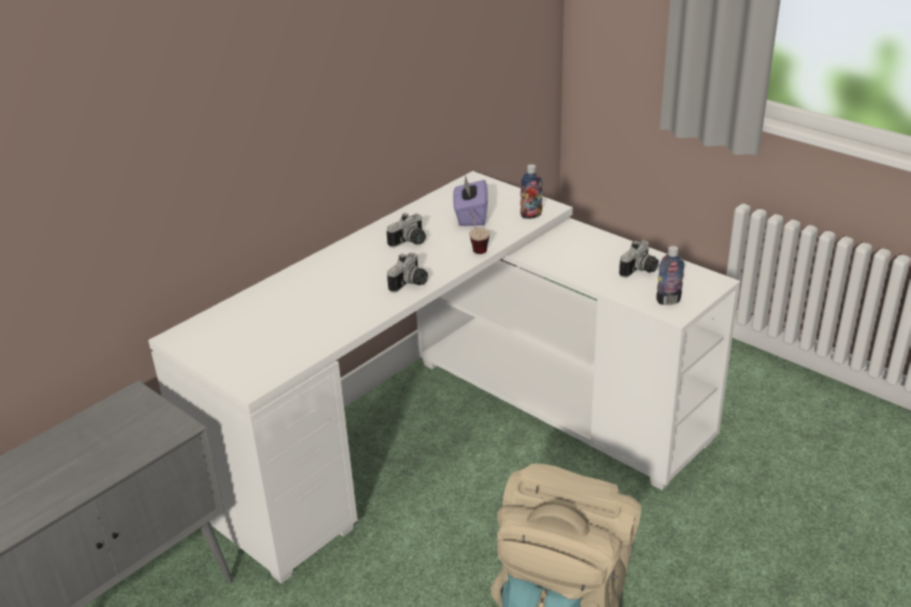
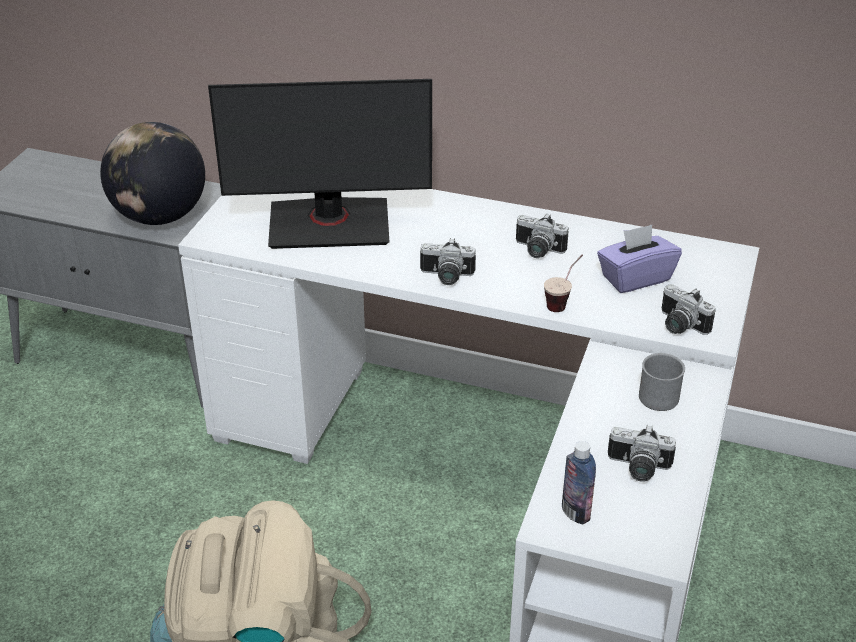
camera: 65 degrees right, 5 degrees up
(143, 432) = (160, 216): none -> globe
(293, 320) = (329, 224): none -> monitor
(531, 215) = (679, 326): bottle -> camera
(577, 245) = (660, 393): none -> grey mug

